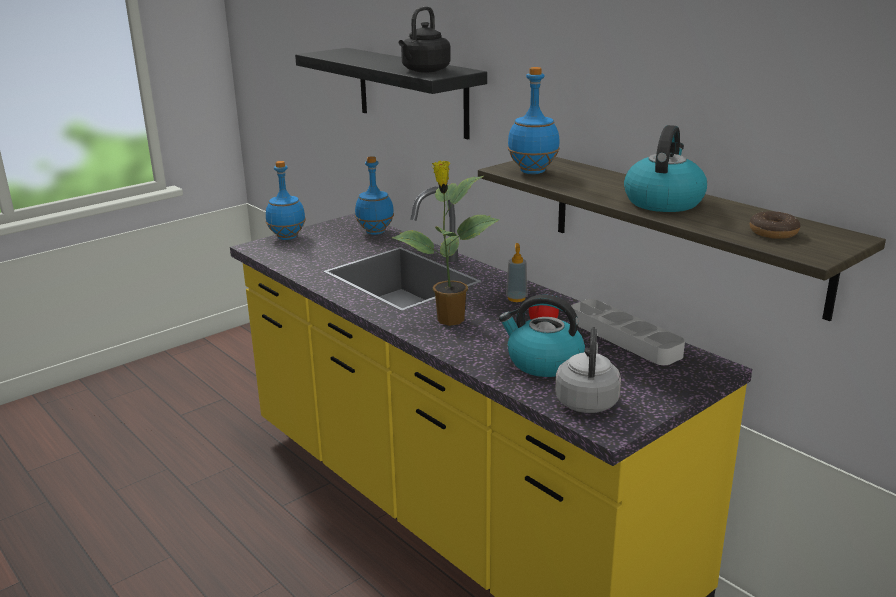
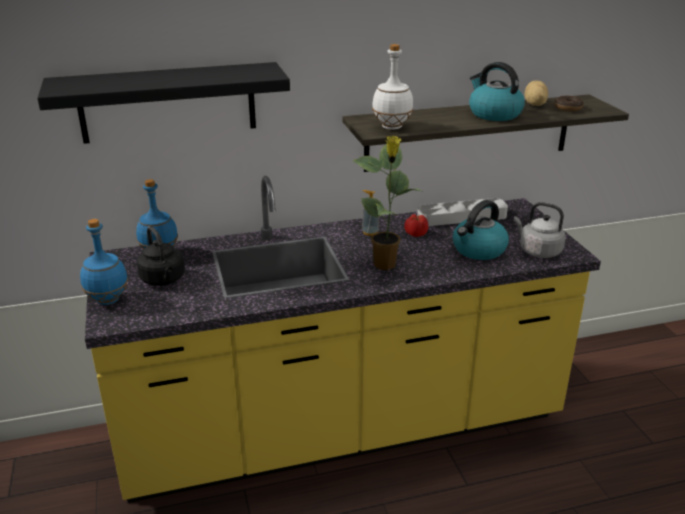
camera: 65 degrees left, 5 degrees up
(424, 71) = (243, 74): black kettle -> black kettle (163, 280)
(532, 172) = (392, 127): blue bottle -> white bottle
(750, 214) = (534, 104): none -> potato

